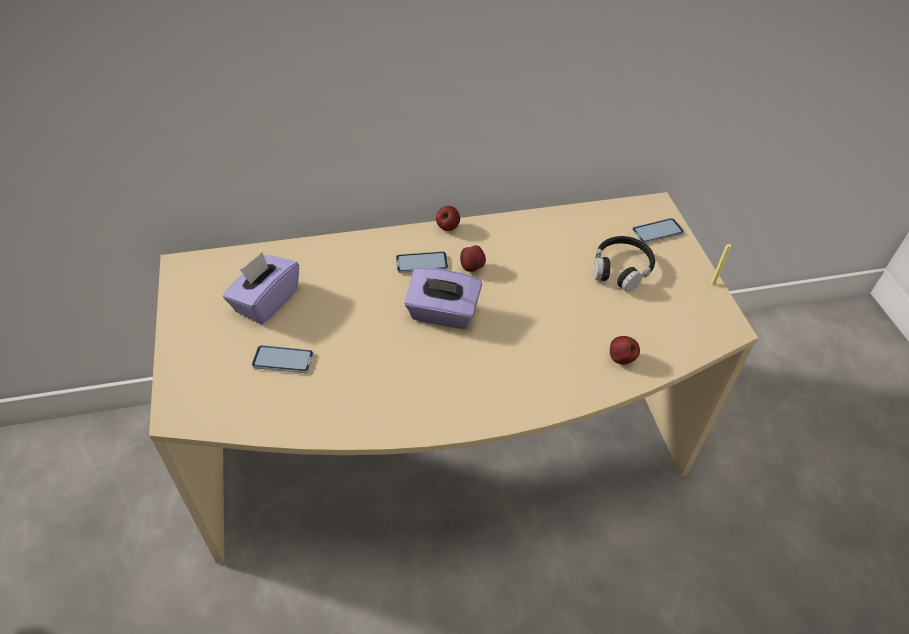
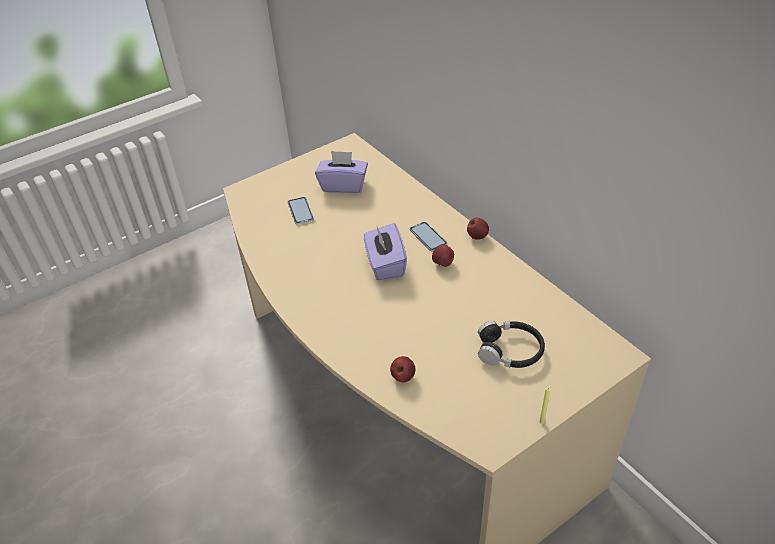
camera: 70 degrees right, 5 degrees down
(657, 232) = (582, 364): phone -> none

